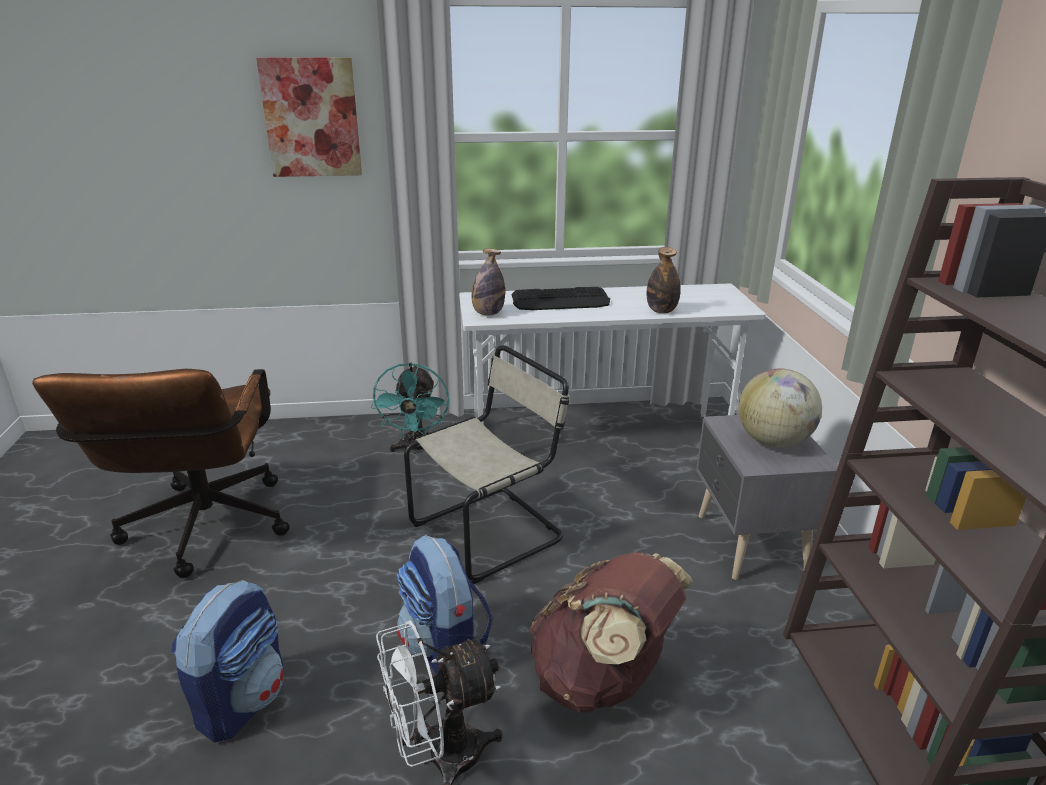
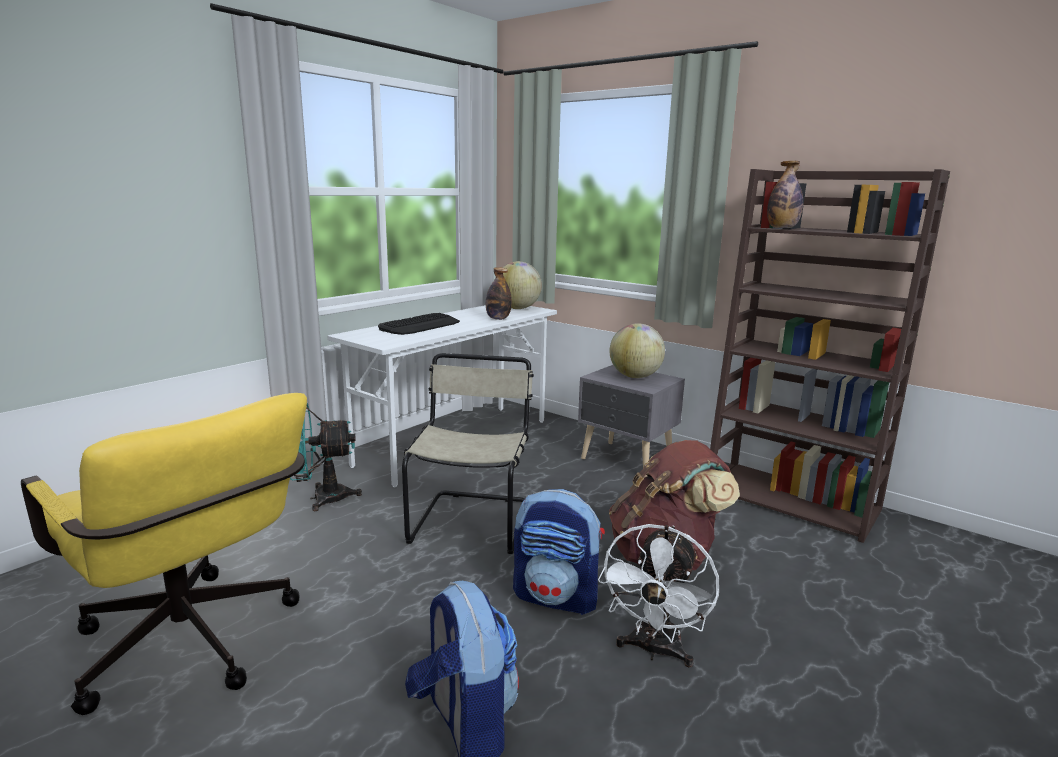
camera: 45 degrees left, 10 degrees down
(203, 533) = (195, 649): brown office chair -> yellow office chair
(311, 118) = (156, 166): picture -> none
(416, 449) = (320, 498): turquoise fan -> turquoise fan turned 120 degrees clockwise
(488, 313) = (384, 340): bottle -> bottle (782, 228)
(720, 299) = (517, 308): none -> globe

